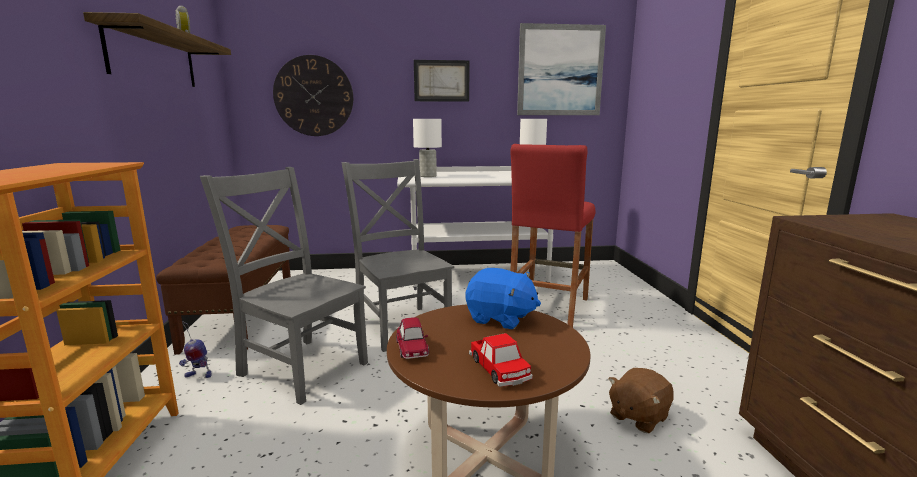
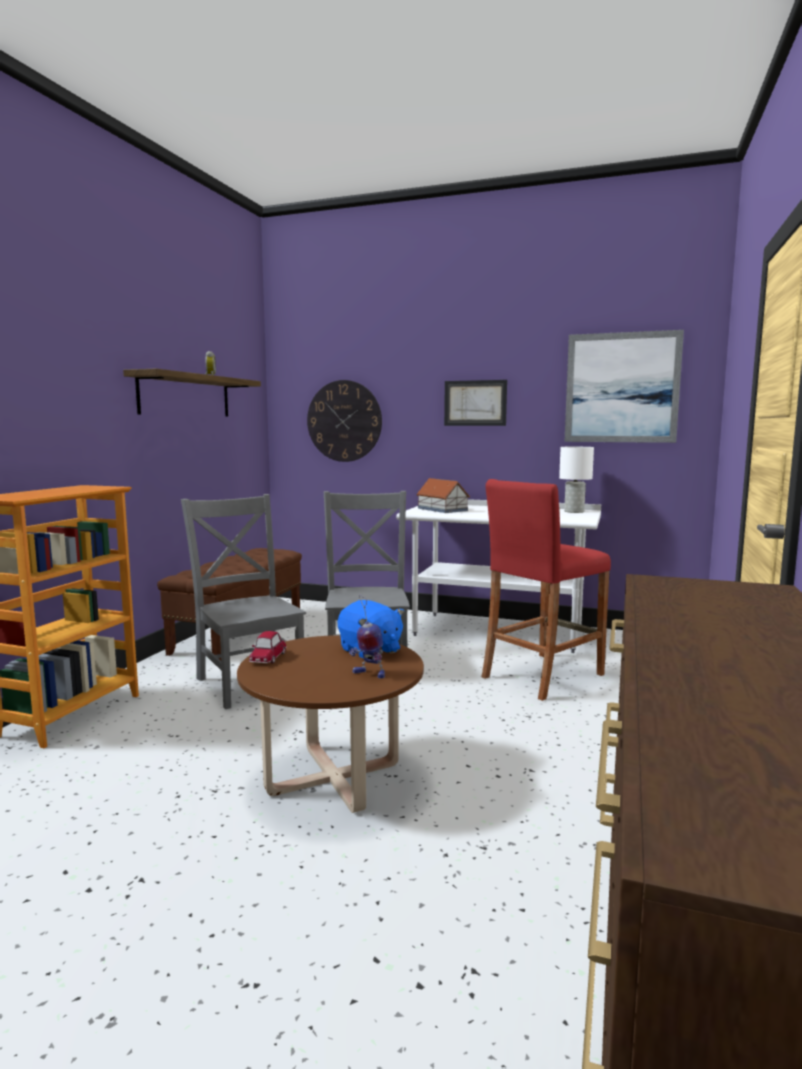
camera: 25 degrees right, 5 degrees down
(198, 375) = (170, 673): toy robot -> toy robot (369, 674)
(428, 176) = (442, 509): white table lamp -> toy house
(499, 369) = (311, 682): toy car -> none
(638, 416) = (515, 787): brown plush toy -> none

